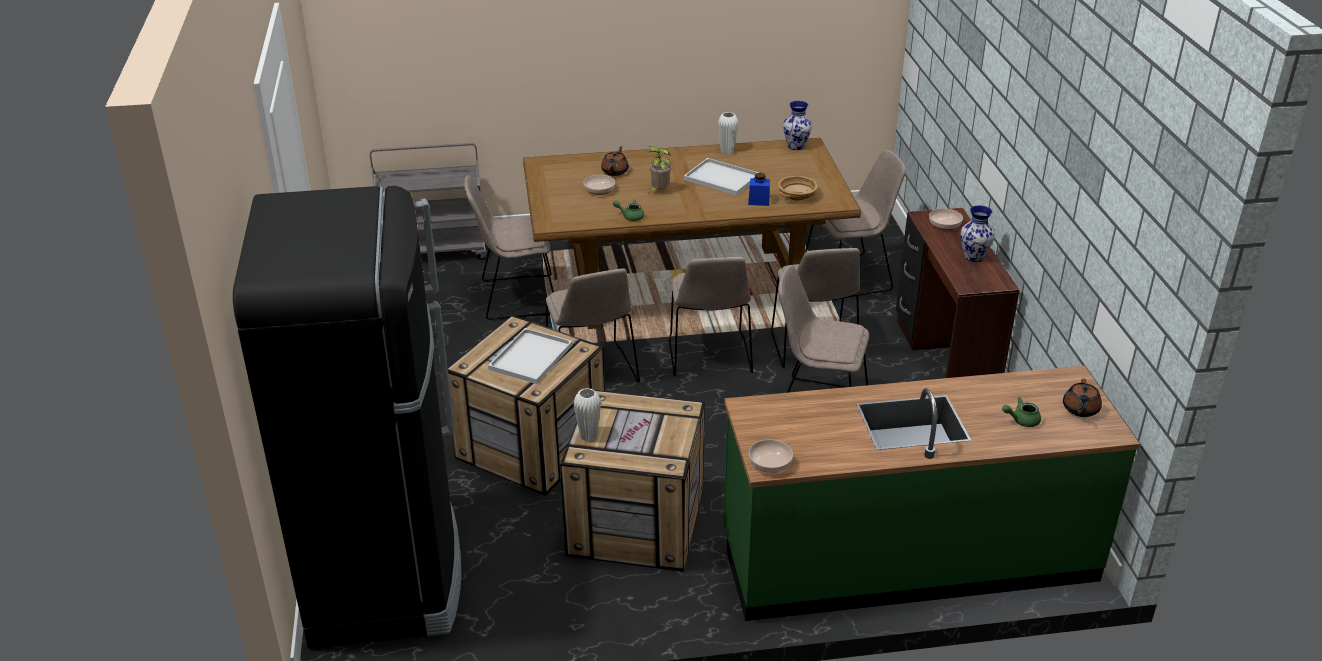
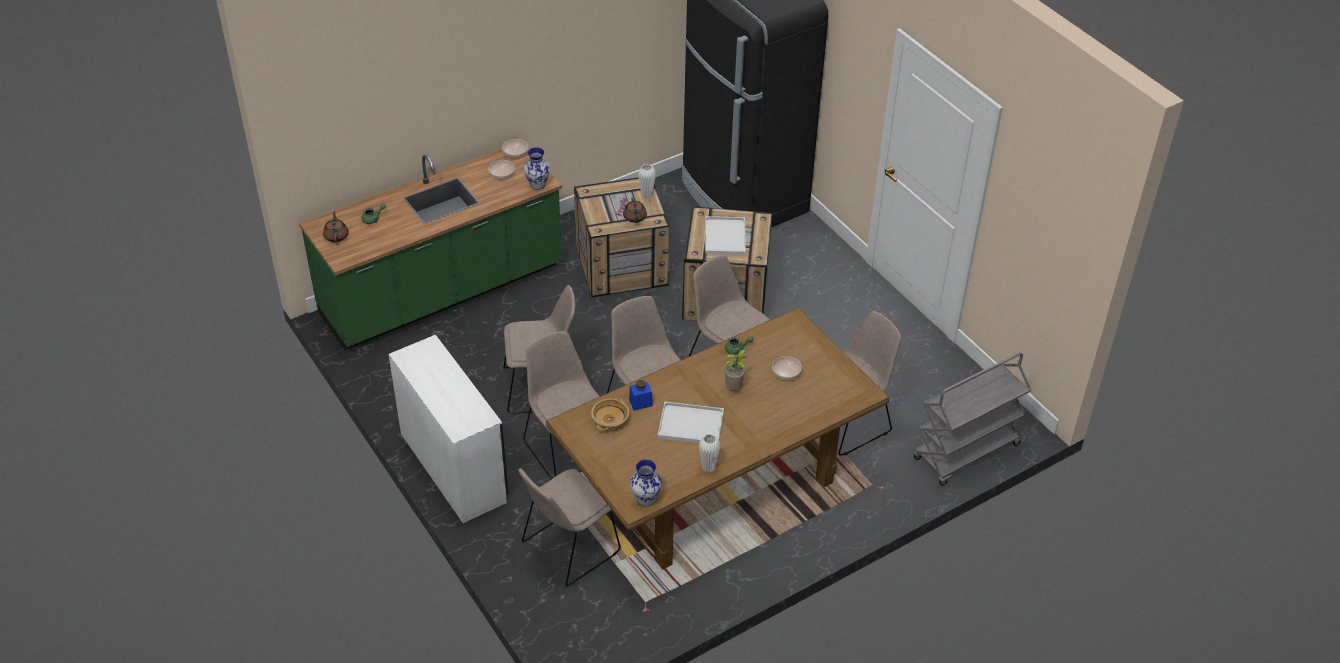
camera: 155 degrees right, 10 degrees up
(615, 171) = (792, 403): brown teapot -> brown teapot (634, 218)
(942, 361) = (455, 466): brown desk -> white desk
(944, 225) = (464, 412): bowl -> bowl (502, 174)
(974, 257) = (430, 379): vase -> vase (537, 185)

